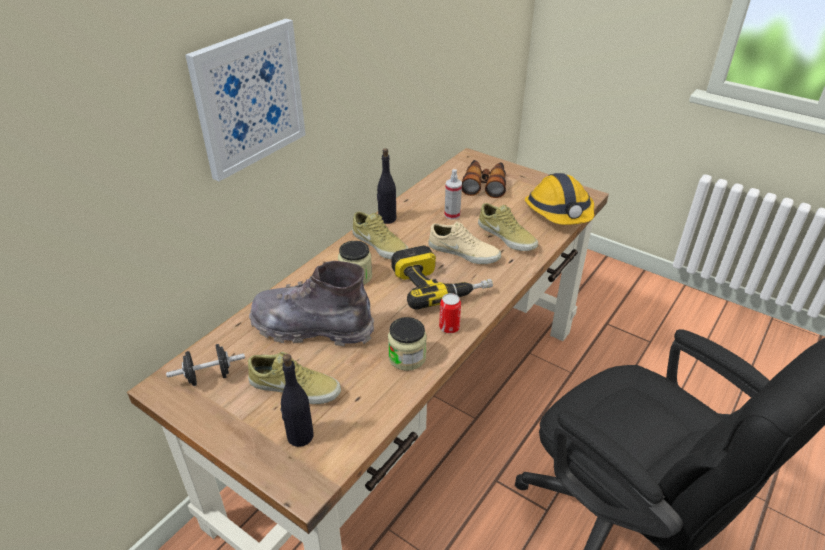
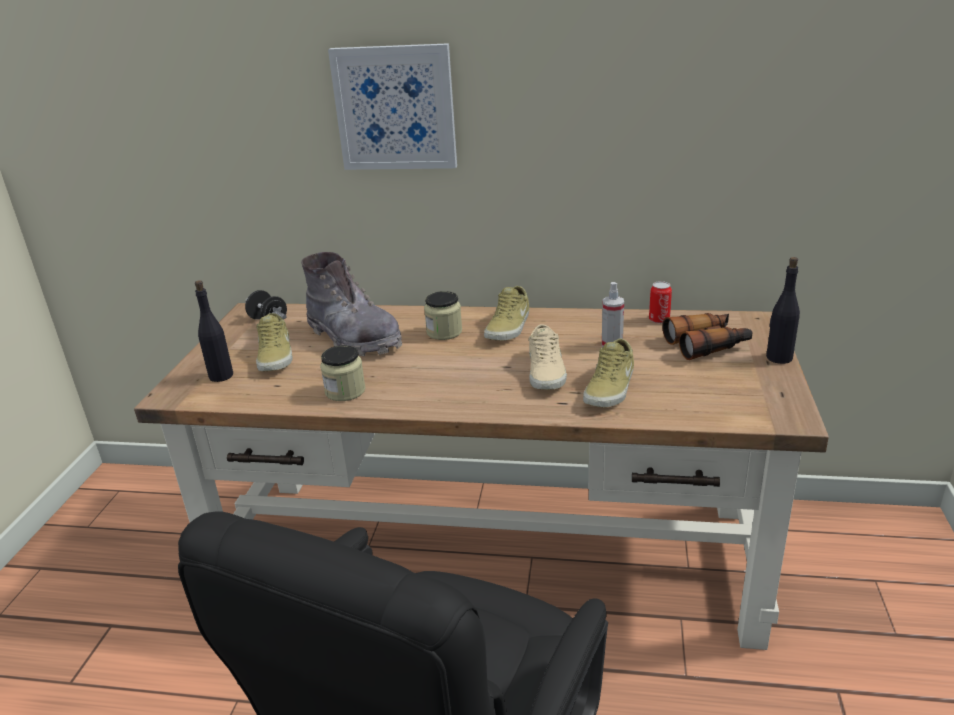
camera: 65 degrees right, 10 degrees down
(312, 328) = (354, 338): grey boot -> grey boot turned 150 degrees clockwise
(387, 219) = (558, 316): black bottle -> black bottle (778, 358)
(439, 285) = (472, 374): power drill -> none
(449, 327) = (406, 399): can -> can (659, 320)
(559, 212) = (715, 409): hard hat -> none

